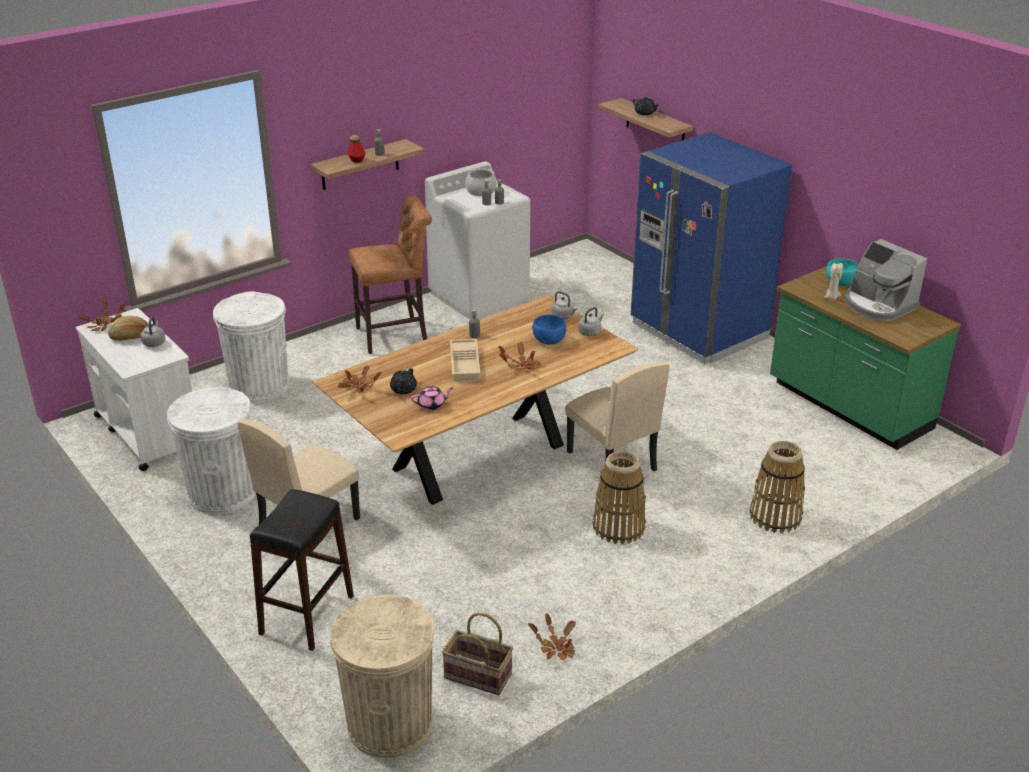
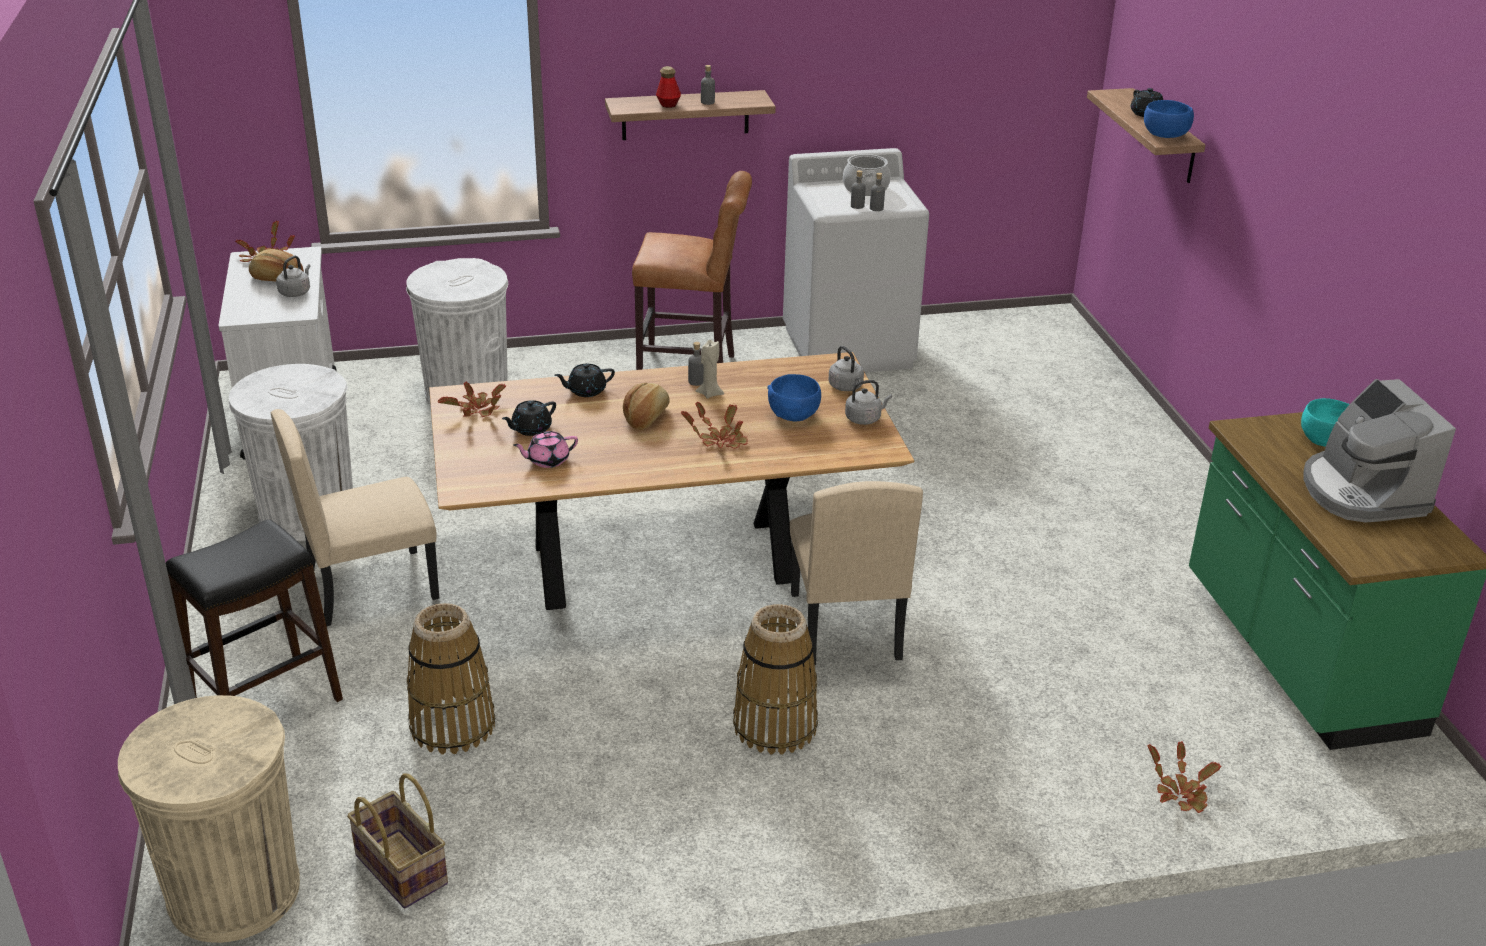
camera: 25 degrees right, 0 degrees up
(413, 358) = (586, 391): none -> black teapot
(432, 405) = (547, 460): pink teapot -> pink teapot turned 150 degrees clockwise
(466, 364) = (646, 417): beige tray -> bread
(556, 647) = (539, 870): potted plant -> potted plant (1180, 793)
(667, 124) = (1165, 135): none -> blue bowl
(698, 331) = (1136, 474): blue fridge -> none
(775, 517) = (1031, 790): basket -> basket (452, 726)
(831, 297) = (1288, 460): beige candle -> beige candle (710, 394)

